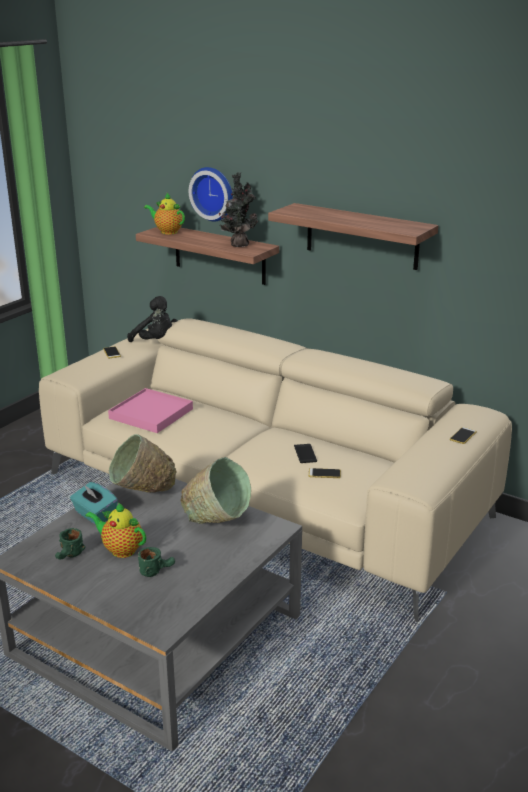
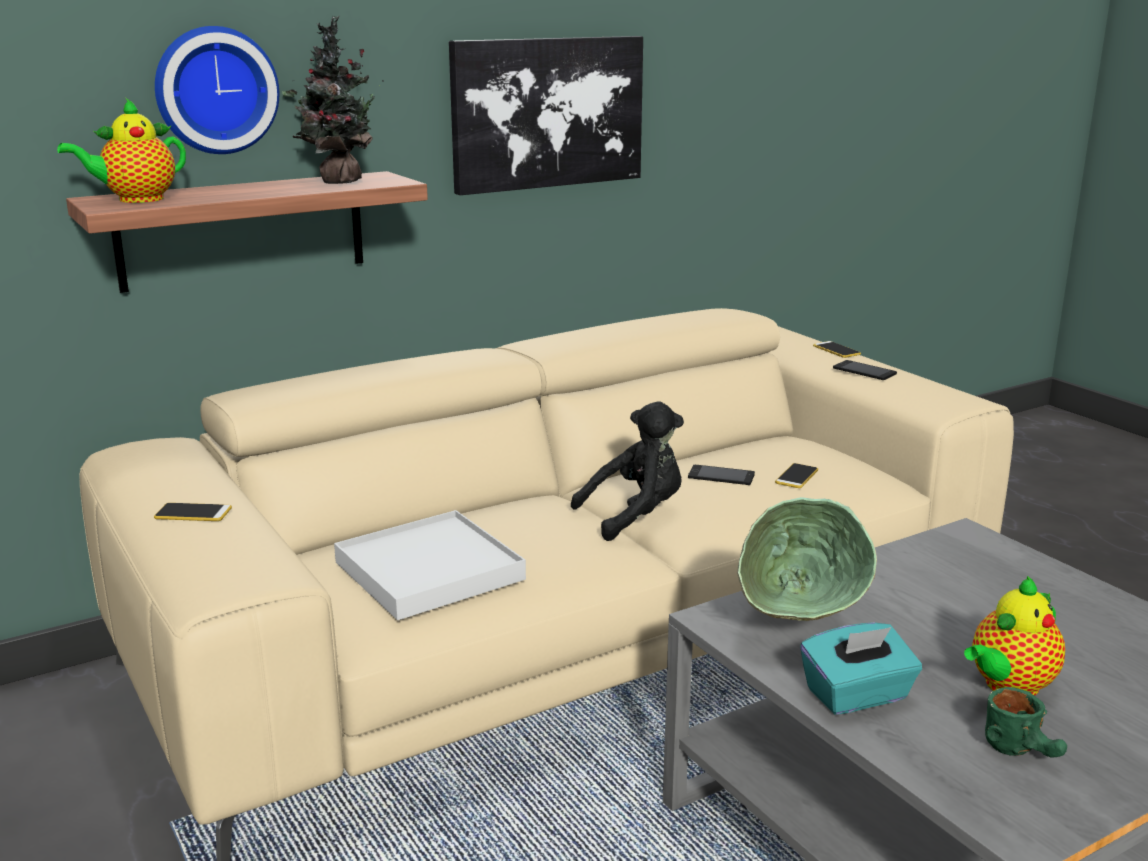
camera: 65 degrees left, 5 degrees down
(151, 414) = (429, 570): pink tray -> white tray
(156, 342) = (211, 464): black plush toy -> black plush toy (635, 516)
(157, 570) = (1090, 660): green mug -> none
(217, 523) = (937, 578): green bowl -> none
(362, 236) = (547, 113): shelf -> picture
(430, 449) = (864, 371): none -> phone

